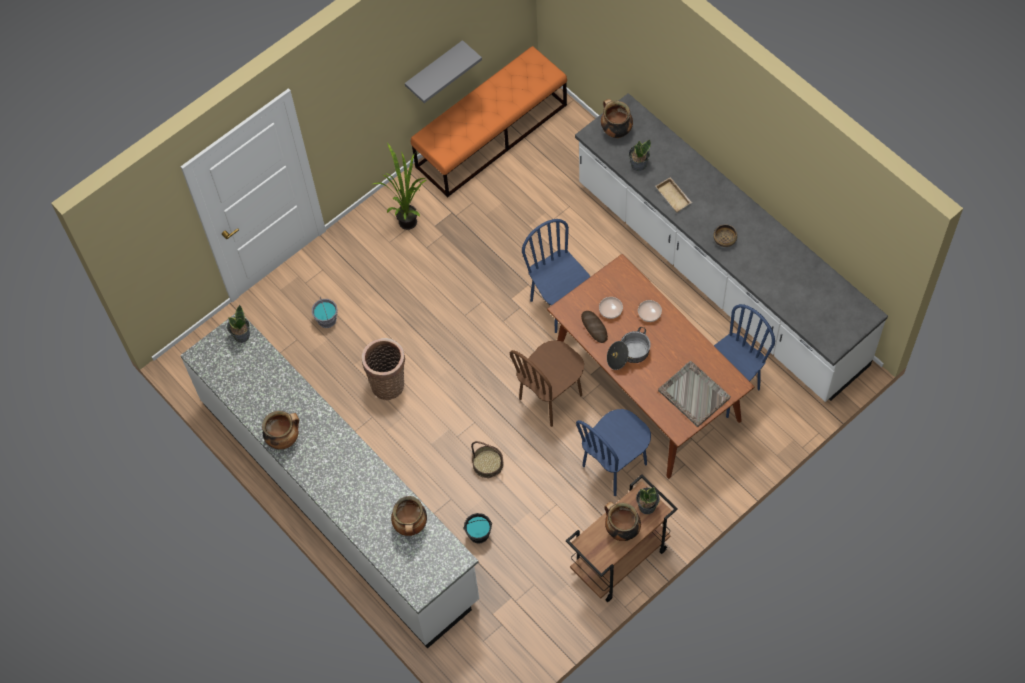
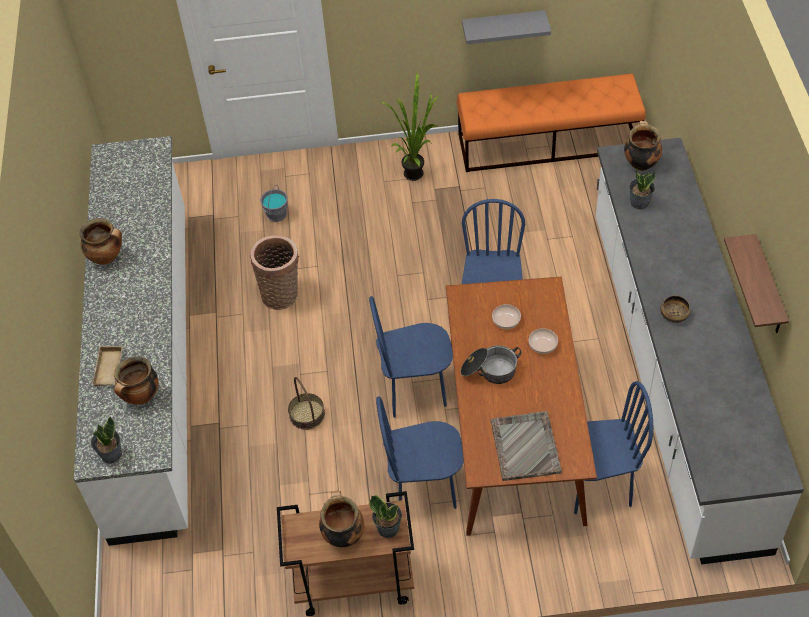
camera: 35 degrees right, 10 degrees down
(241, 335) = (153, 156): potted plant -> potted plant (111, 454)
(479, 534) = (244, 472): black bucket -> none
(551, 397) = (415, 390): brown chair -> blue chair
(594, 327) = (476, 327): bread -> none
(674, 196) = (653, 249): beige tray -> beige tray (110, 369)
(792, 191) = (768, 288): none -> shelf

